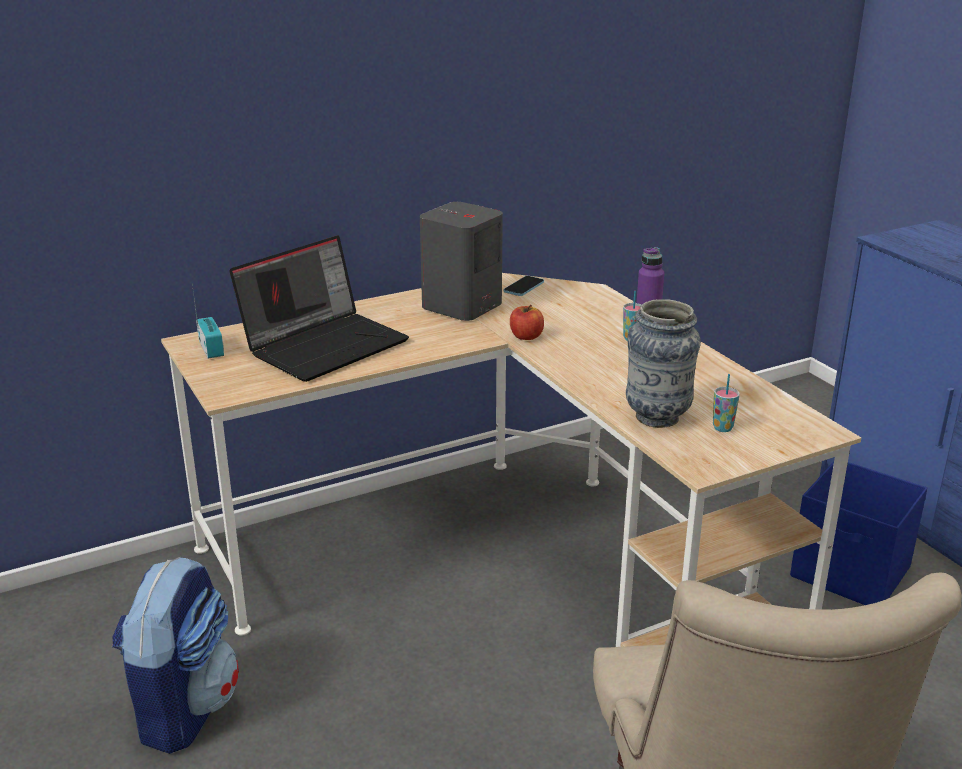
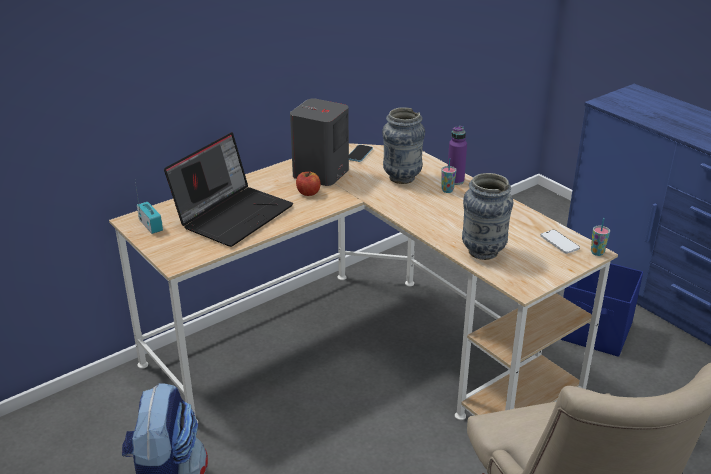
camera: 10 degrees left, 5 degrees up
(526, 336) = (374, 195): apple -> apple (308, 193)
(572, 319) = (402, 178): none -> vase
(722, 428) = (528, 256): cup -> cup (597, 253)
(775, 415) = (559, 243): none -> phone

